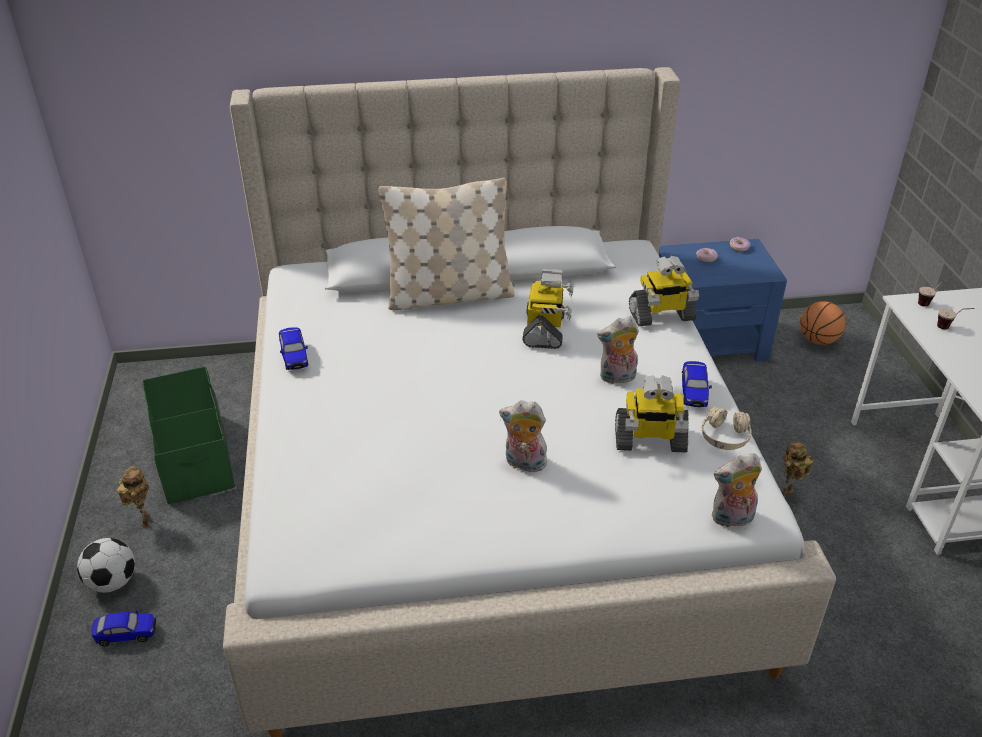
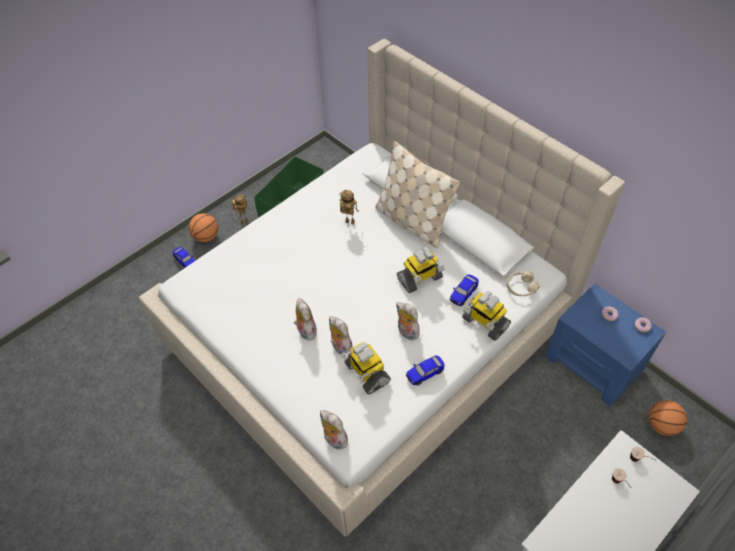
camera: 55 degrees right, 15 degrees up
(112, 582) = (206, 237): football -> basketball
(294, 357) = (308, 198): toy car -> toy car (463, 294)
(584, 444) = (340, 347): none -> plush toy
(724, 437) = (398, 406): beige headphones -> beige headphones (521, 287)
(787, 495) = (487, 474): toy robot -> toy robot (349, 222)

